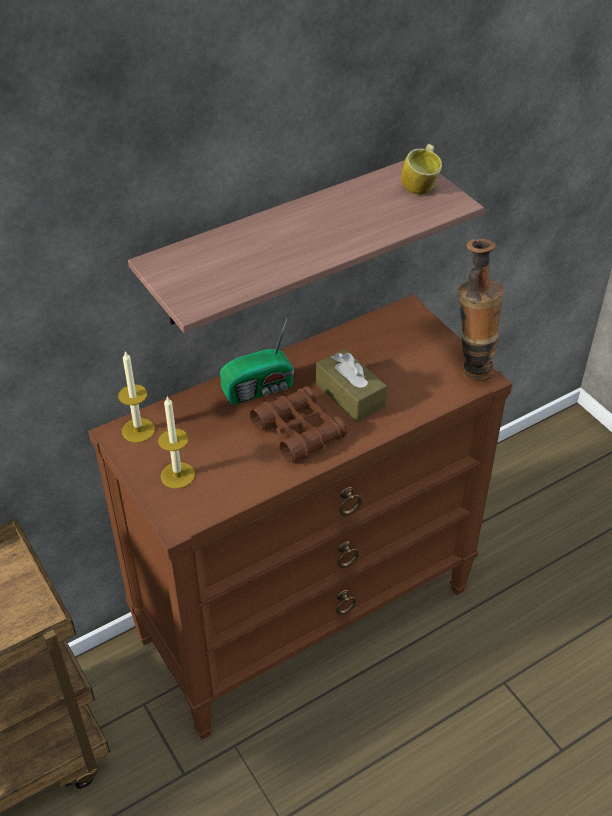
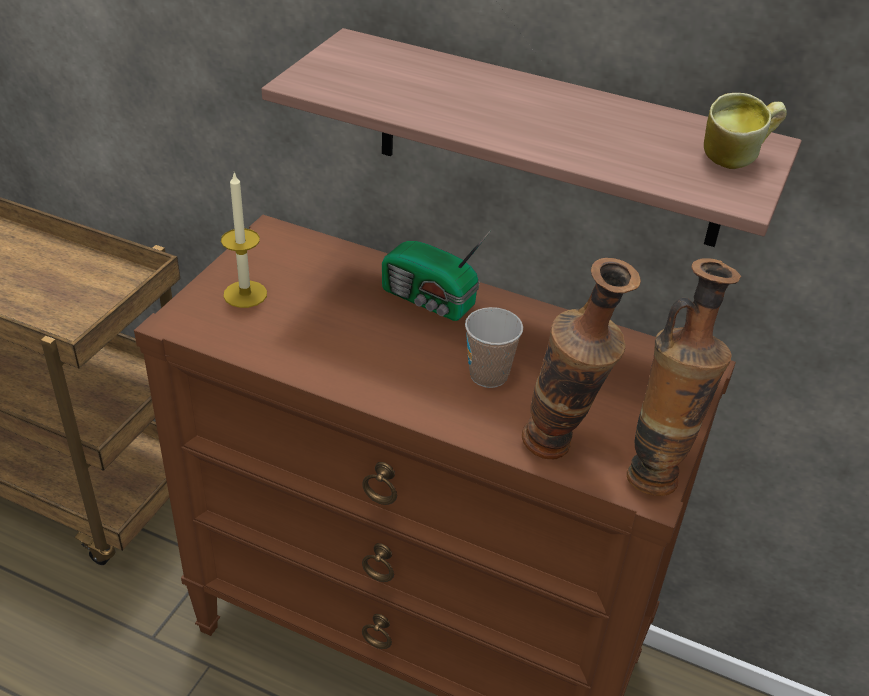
camera: 55 degrees right, 5 degrees down
(138, 430) = (289, 243): candle -> none
(298, 431) = (388, 356): brown binoculars -> none
(350, 395) = (488, 375): brown tissue box -> cup
(432, 397) = (560, 452): none -> vase

